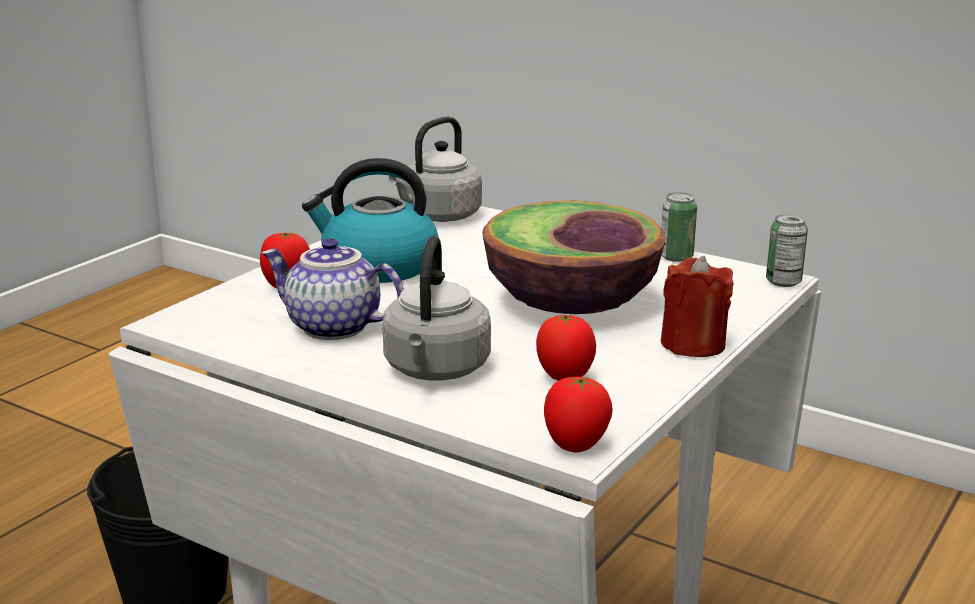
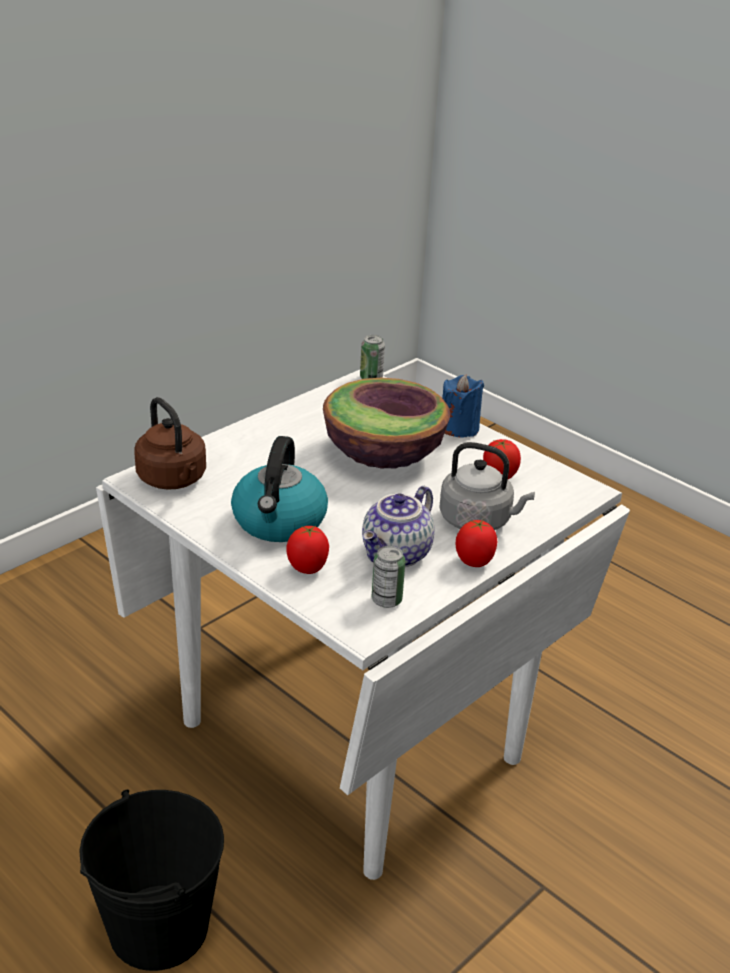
camera: 80 degrees left, 10 degrees up
(438, 217) = (173, 480): grey kettle -> brown kettle
(575, 447) = (585, 490): tomato -> tomato (474, 562)
(676, 257) = (313, 402): can -> can (386, 600)
(693, 344) = (459, 428): red candle -> blue candle

